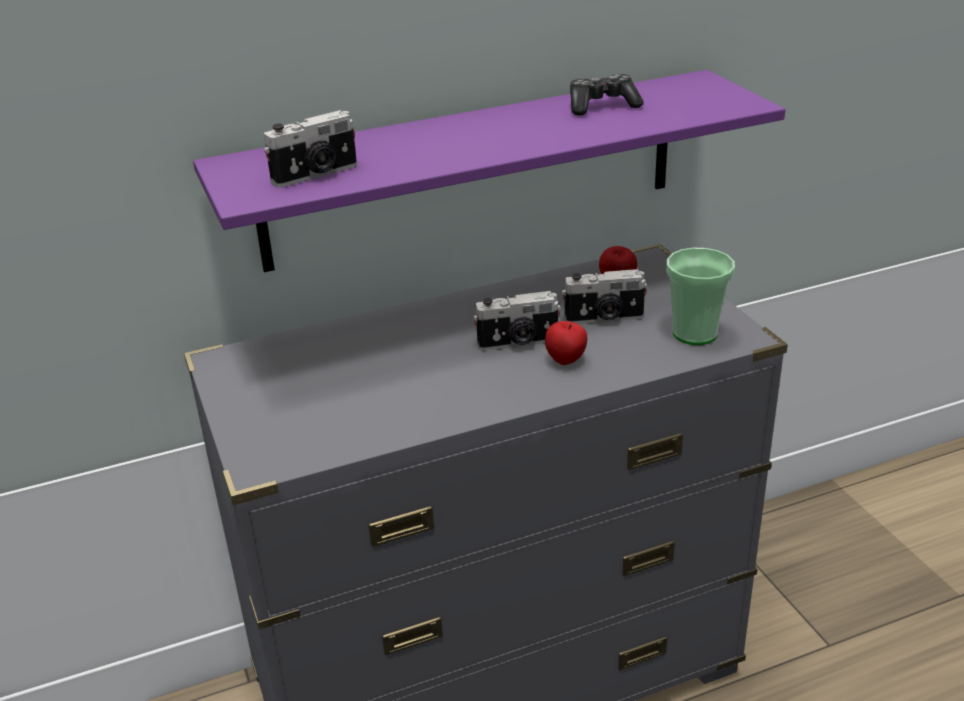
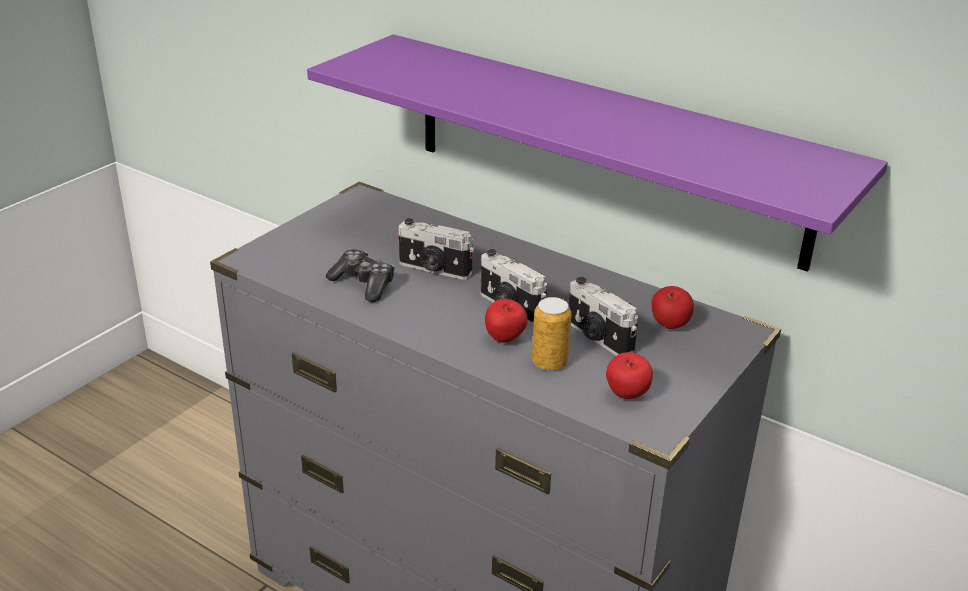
camera: 55 degrees right, 0 degrees up
(316, 175) = (407, 74): camera -> camera (434, 270)
(602, 106) = (698, 135): game controller -> game controller (363, 284)
(619, 351) = (549, 362): none -> can
(695, 333) = (627, 396): cup -> apple

